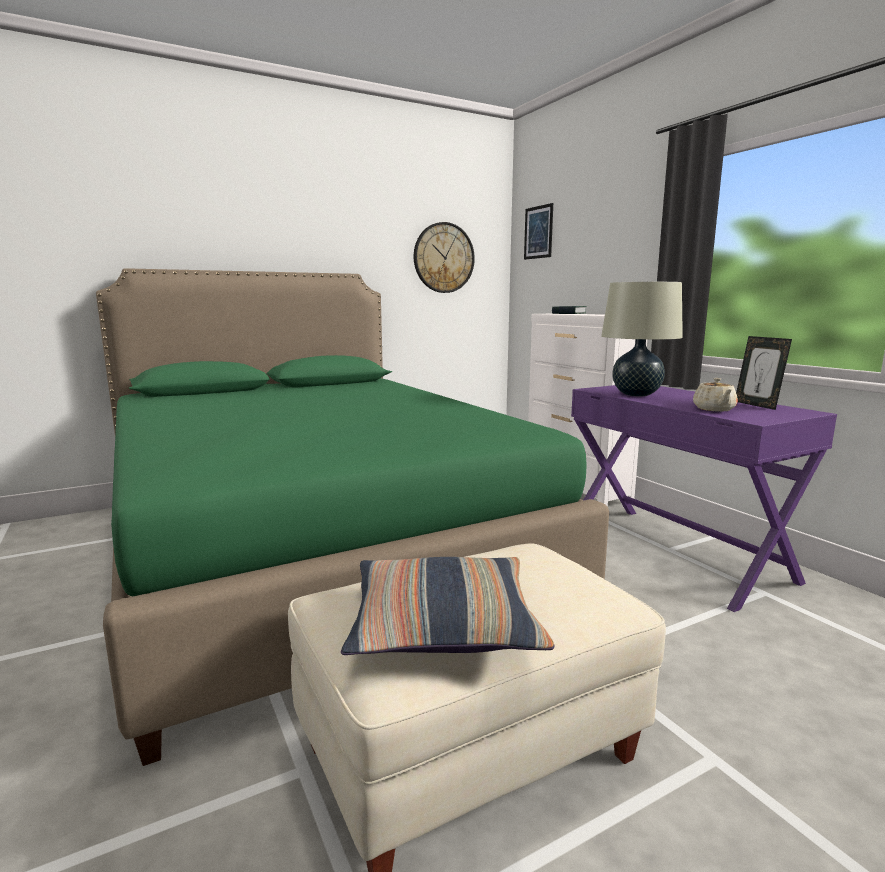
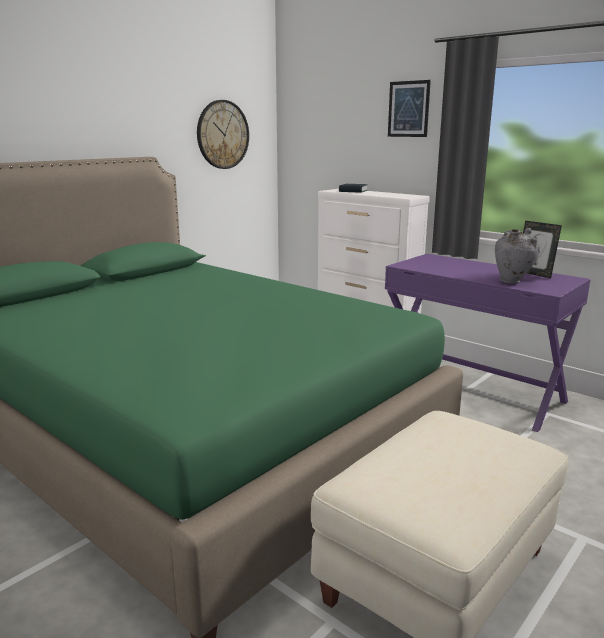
camera: 20 degrees left, 5 degrees up
(443, 624) = (451, 489): pillow -> none
(538, 232) = (309, 110): picture -> picture (408, 109)
(636, 394) = (441, 268): beige table lamp -> none
(714, 409) = (512, 282): beige teapot -> grey vase

